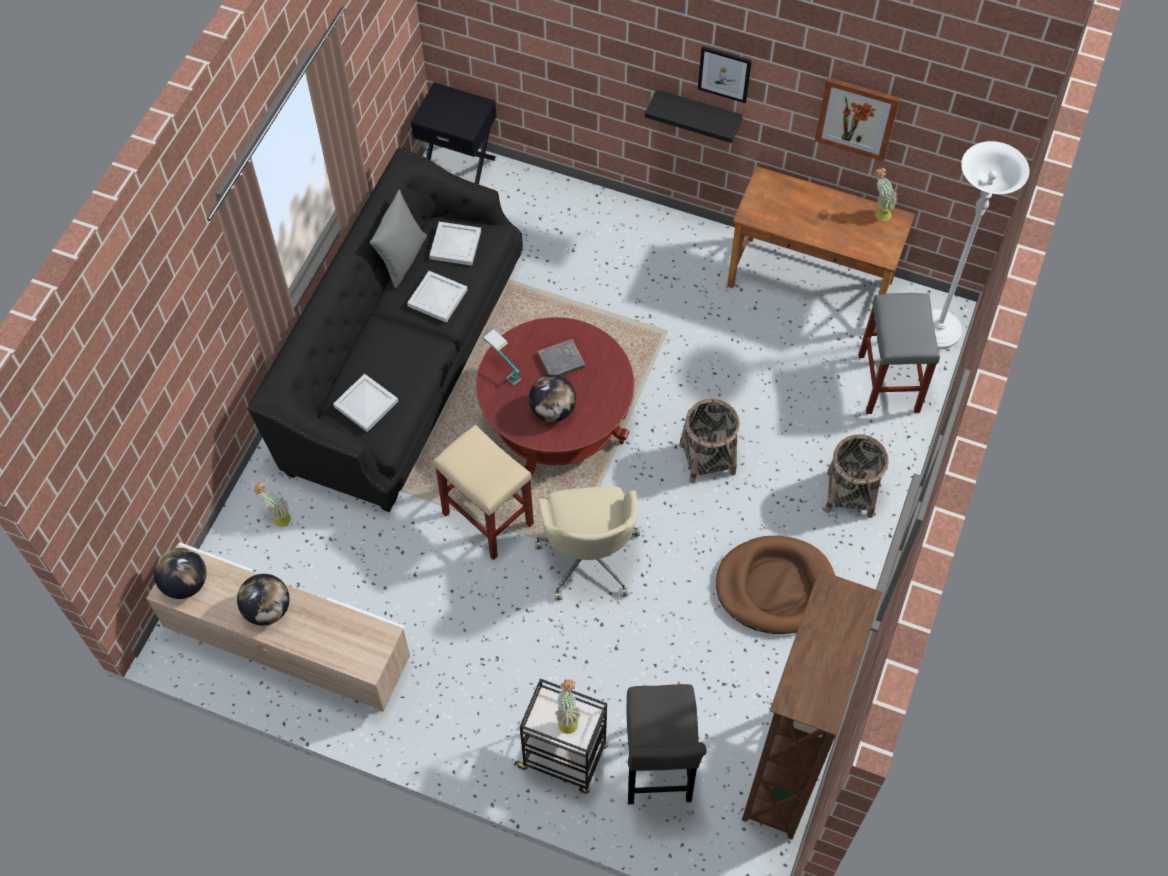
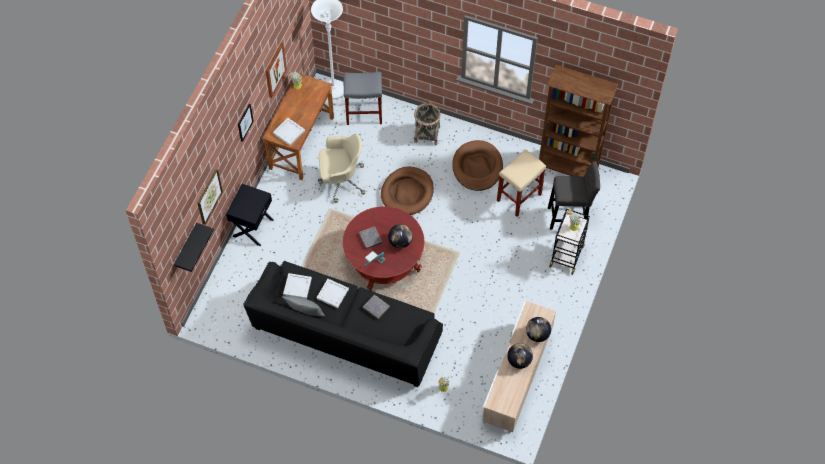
camera: 90 degrees left, 0 degrees up
(185, 583) = (506, 400): globe -> globe (537, 334)
(366, 405) = (400, 324): white tray -> white tray (289, 132)
(404, 366) = (376, 307): none -> grey book
(459, 167) = (210, 311): black nightstand -> black nightstand (252, 227)
(486, 518) = (442, 290): beige stool -> beige stool (519, 198)
(571, 43) = (209, 196): none -> picture
(588, 555) = (462, 245): beige office chair -> beige office chair (341, 180)
(698, 113) = (243, 151): black shelf -> black shelf (186, 248)
(707, 459) = (407, 192): basket -> brown dog bed

